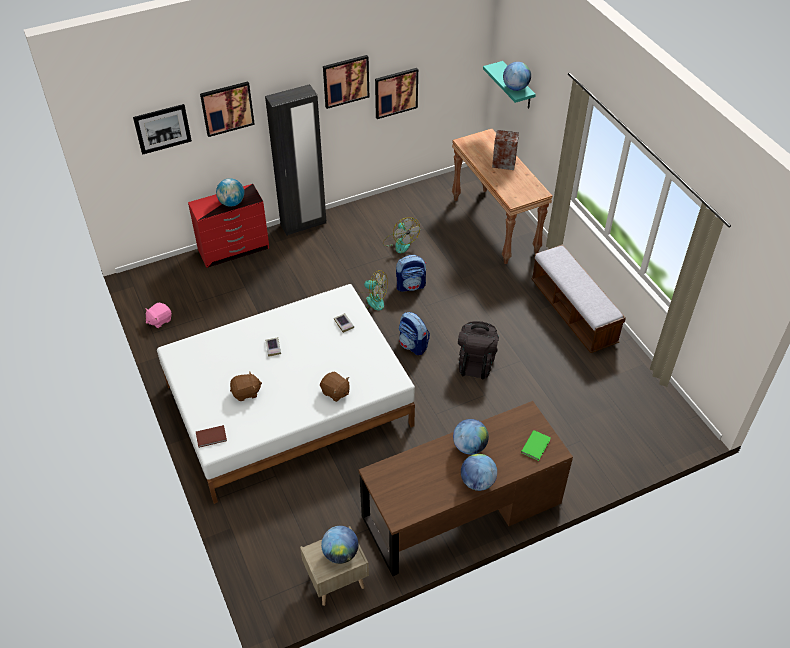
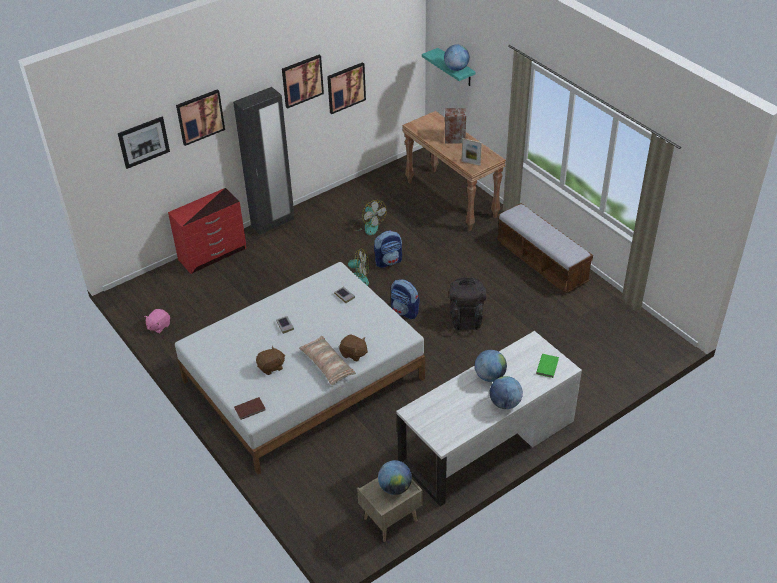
camera: 10 degrees left, 5 degrees down
(232, 203) = (210, 207): globe -> none
(304, 400) = (327, 365): none -> pillow
(461, 510) = (487, 441): brown desk -> white desk
(513, 194) = (471, 163): none -> picture frame

